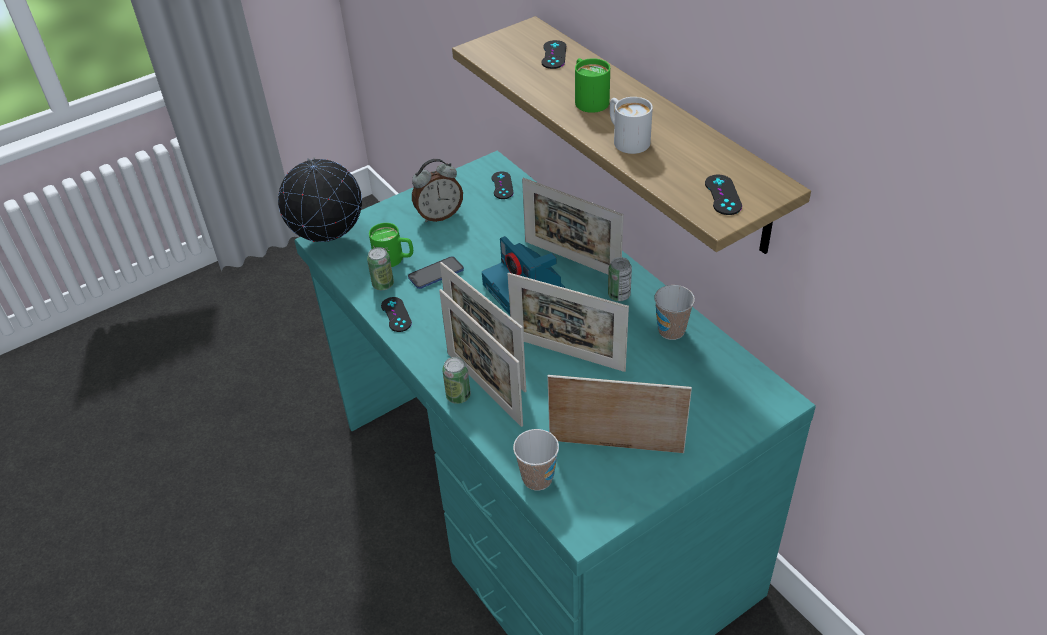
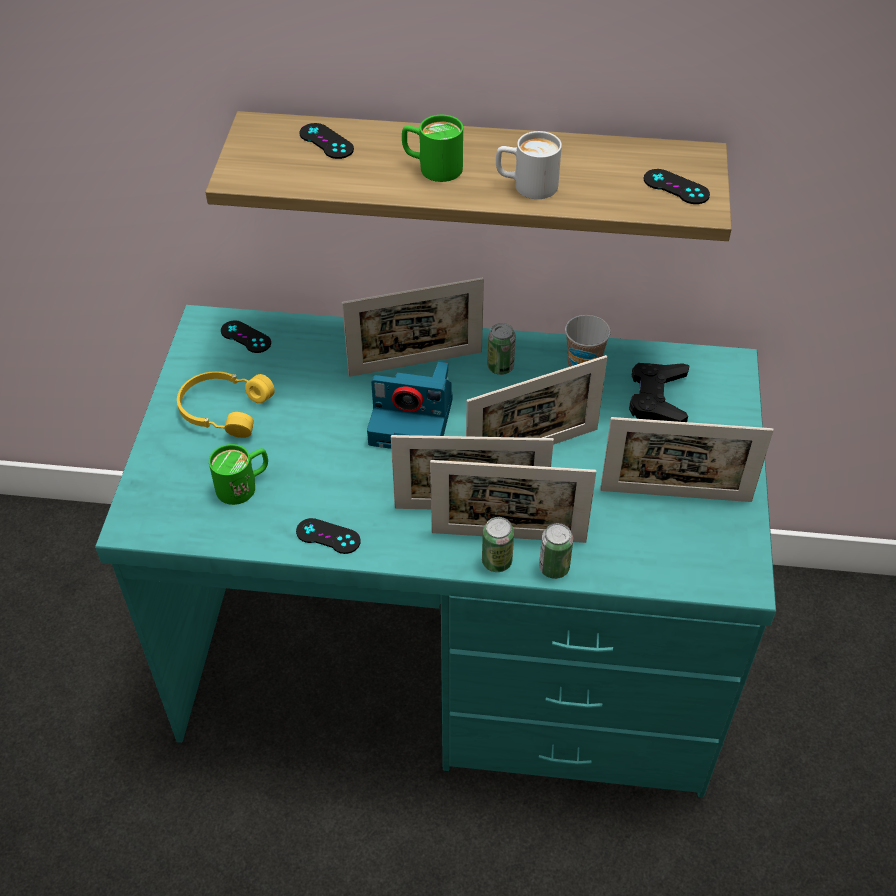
camera: 50 degrees left, 5 degrees up
(329, 241) = (143, 519): globe -> none
(383, 284) = (270, 518): can -> can (554, 568)
(436, 274) = (308, 468): phone -> none
(439, 215) = (224, 409): alarm clock -> yellow headphones
(537, 478) = (658, 573): cup -> none
(616, 446) = (675, 495): picture frame -> picture frame turned 135 degrees counterclockwise
(693, 383) = (657, 398): none -> black game controller

